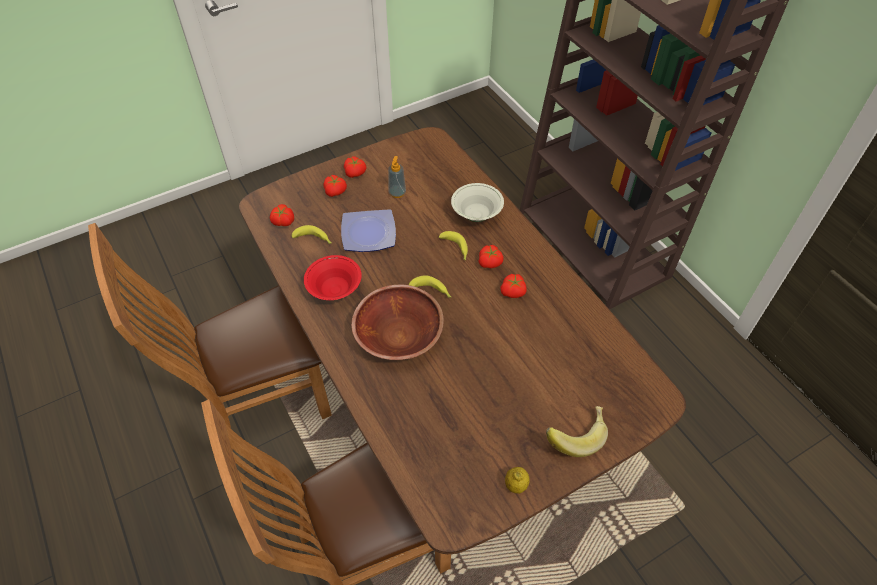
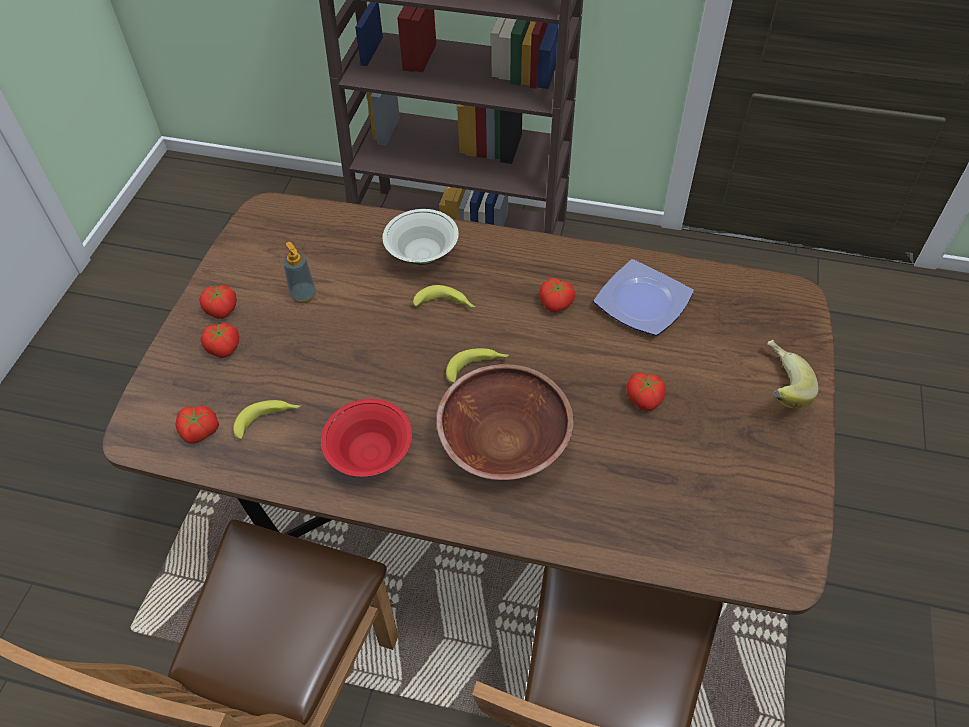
camera: 45 degrees left, 0 degrees up
(367, 233) = (325, 363): plate -> plate (640, 302)
(490, 262) = (498, 292): tomato -> tomato (645, 398)
(516, 485) = (790, 479): lemon -> none

